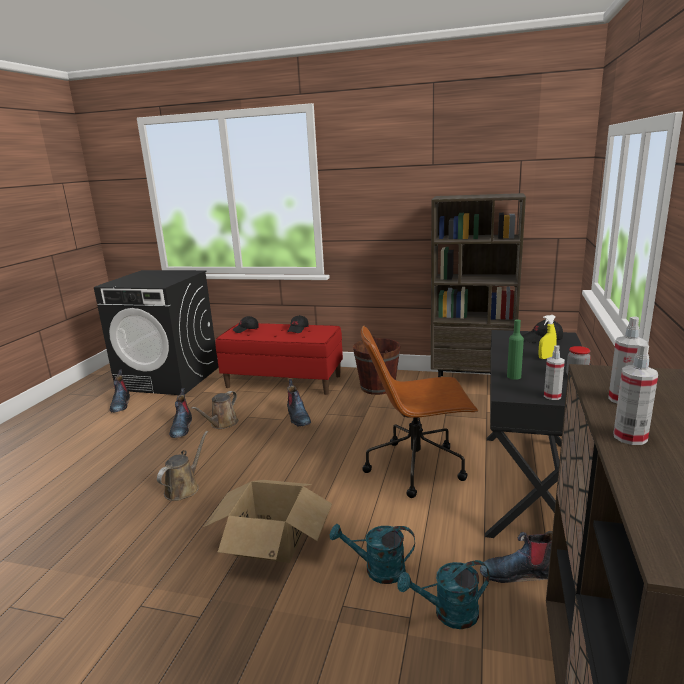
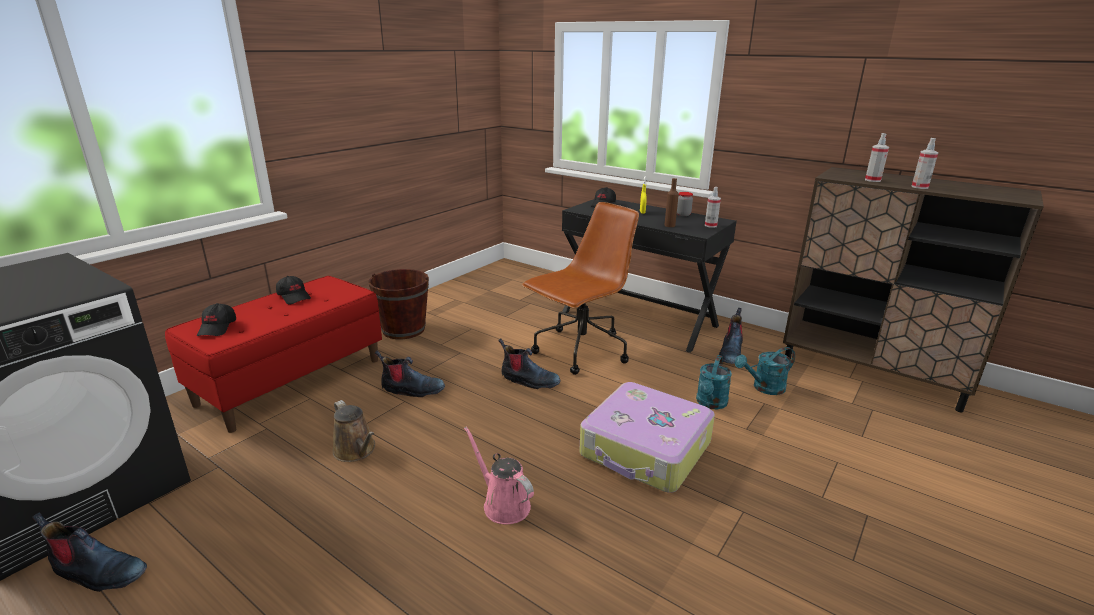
camera: 70 degrees left, 5 degrees up
(181, 427) = (318, 493): boot -> boot (529, 381)
(184, 488) = (503, 504): brown watering can -> pink watering can
(271, 539) = (645, 450): cardboard box -> suitcase
(417, 467) = (580, 351): brown office chair -> brown office chair turned 150 degrees counterclockwise
(448, 614) = (764, 388): turquoise watering can -> turquoise watering can turned 60 degrees clockwise
(472, 382) = (459, 288): brown bookcase -> none
(514, 376) = (669, 225): green bottle -> brown bottle

